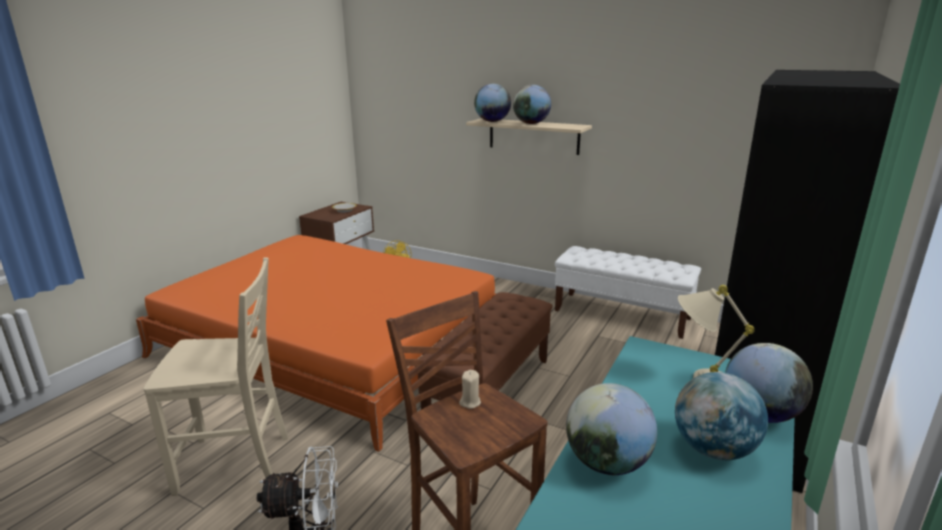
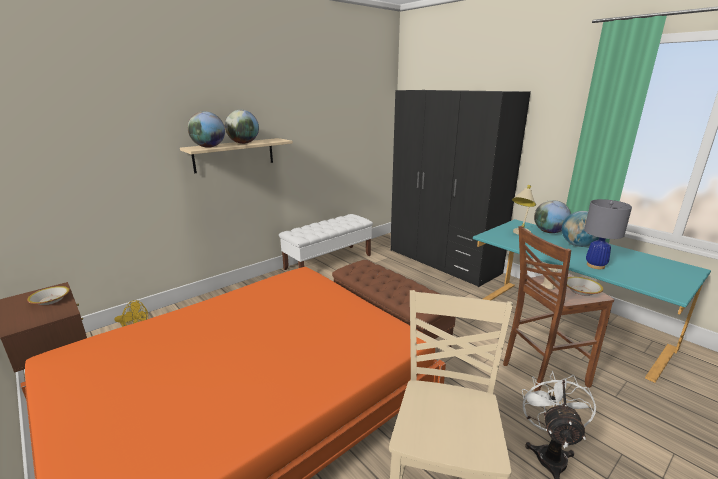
camera: 70 degrees left, 0 degrees up
(471, 434) = (581, 291): none -> bowl
(607, 463) = (595, 265): globe -> grey table lamp

